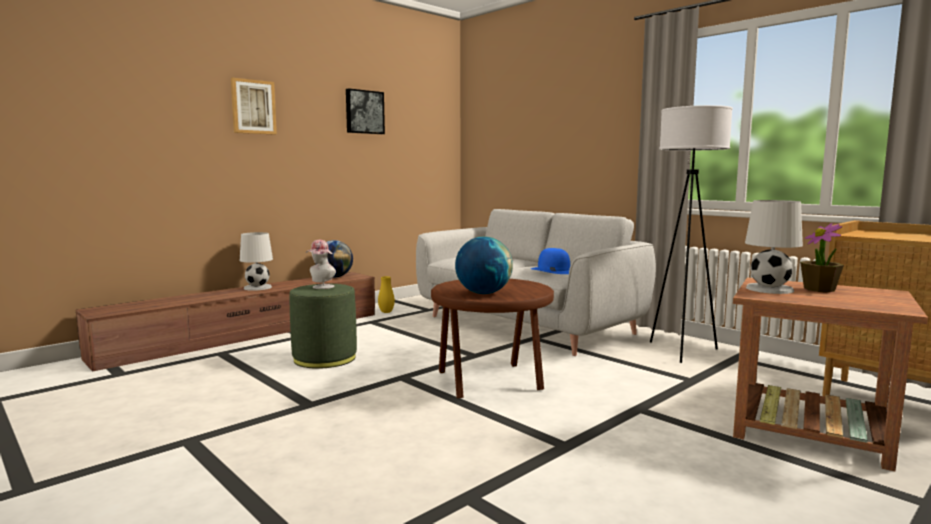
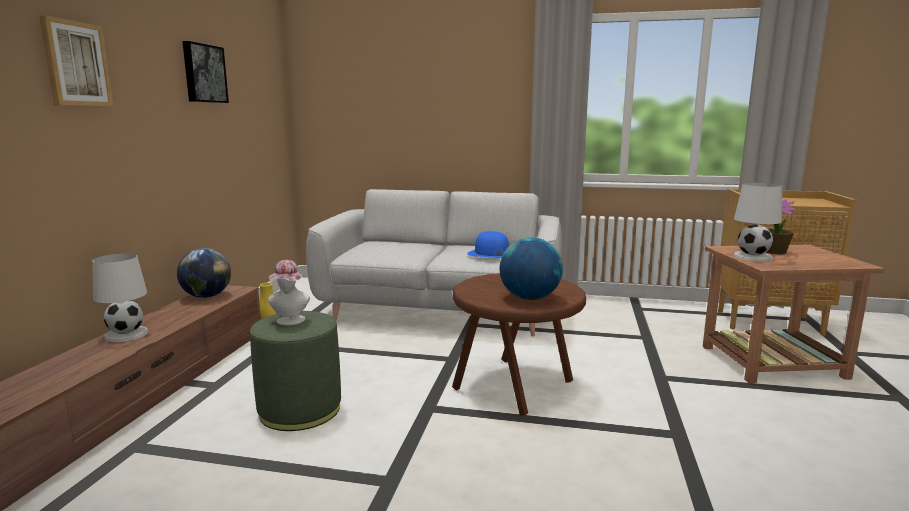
camera: 35 degrees left, 5 degrees up
(682, 351) = (596, 310): white floor lamp -> none

